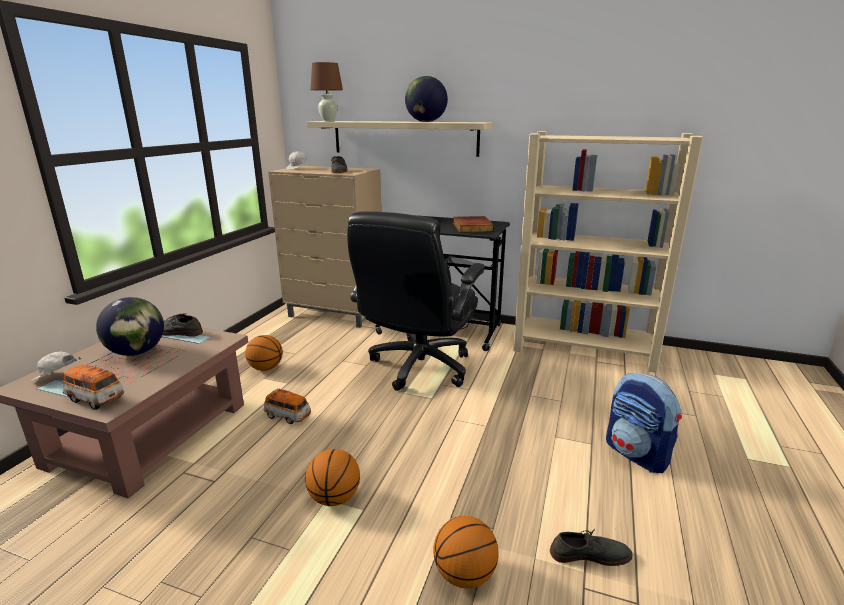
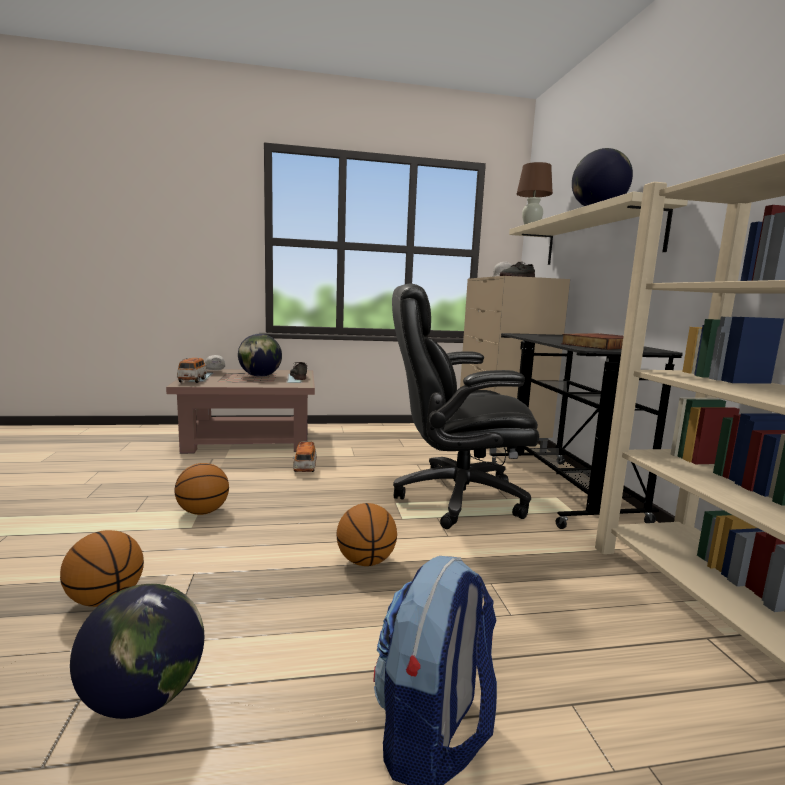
camera: 60 degrees right, 10 degrees down
(266, 368) = (366, 444): basketball -> basketball (365, 561)
(589, 554) = (145, 697): grey shoe -> globe

